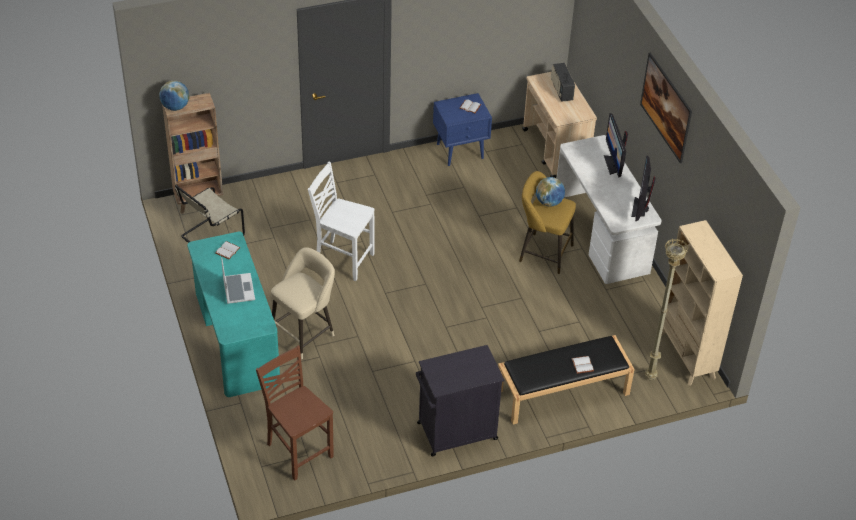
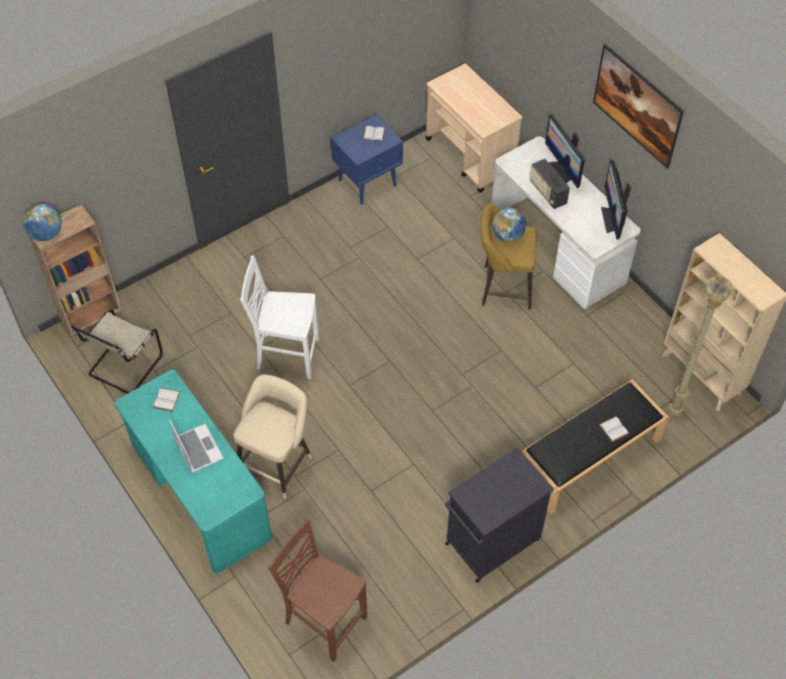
camera: 15 degrees left, 10 degrees up
(561, 90) = (471, 92): radio -> radio (547, 193)

